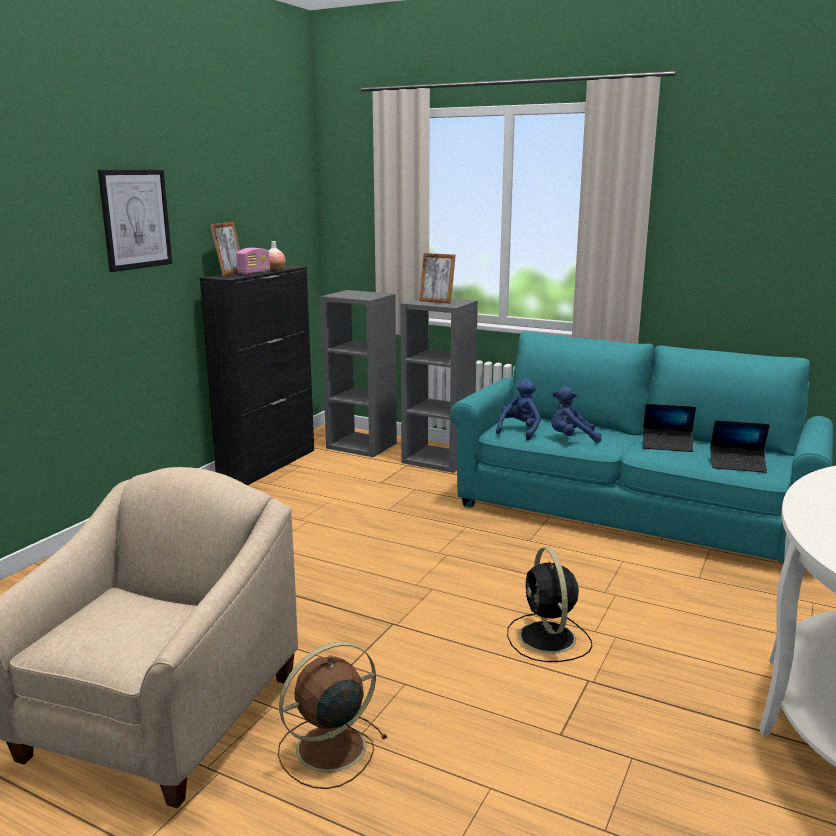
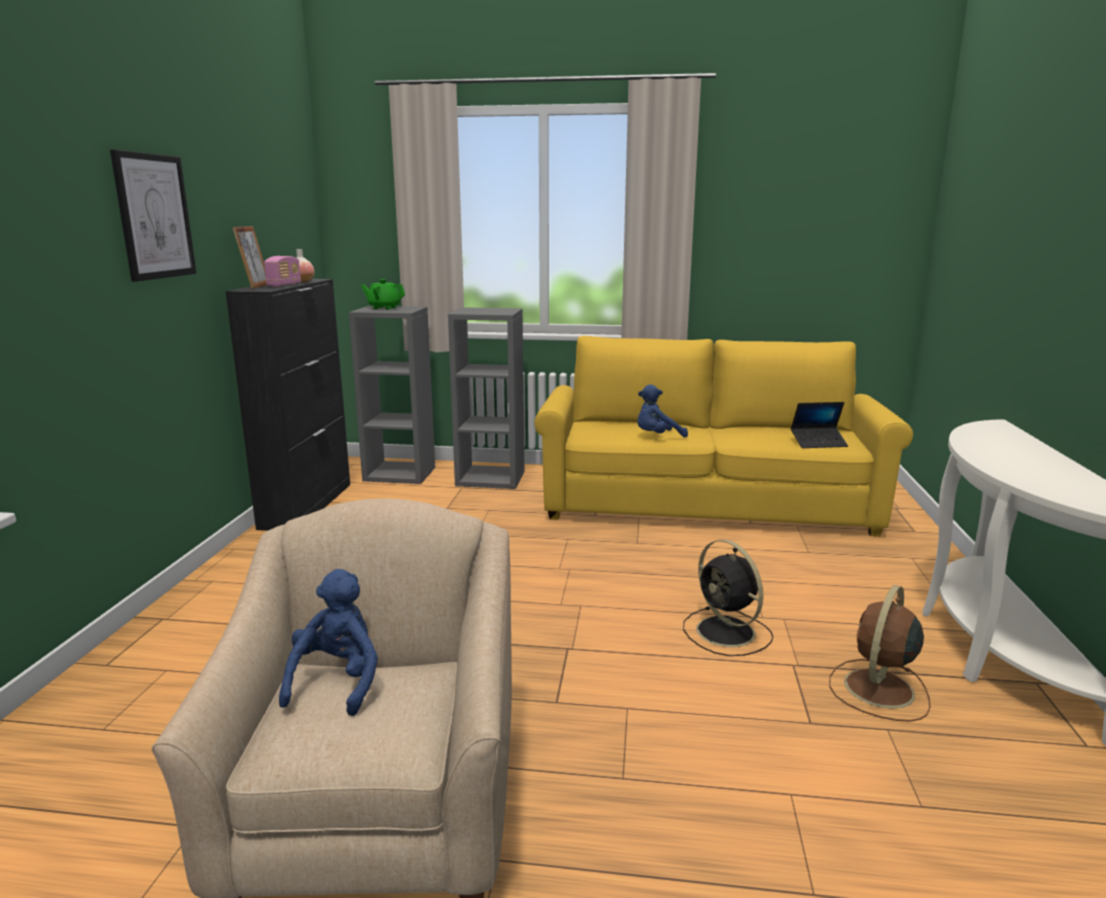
camera: 20 degrees left, 0 degrees up
(328, 749) = (601, 798): brown fan -> brown fan (878, 690)
(355, 293) = (384, 308): none -> green teapot
(436, 301) = (484, 311): picture frame -> none
(520, 431) = (602, 435): blue plush toy -> blue plush toy (337, 682)
(631, 512) = (706, 503): turquoise sofa -> yellow sofa
(667, 445) = (745, 433): laptop -> none

